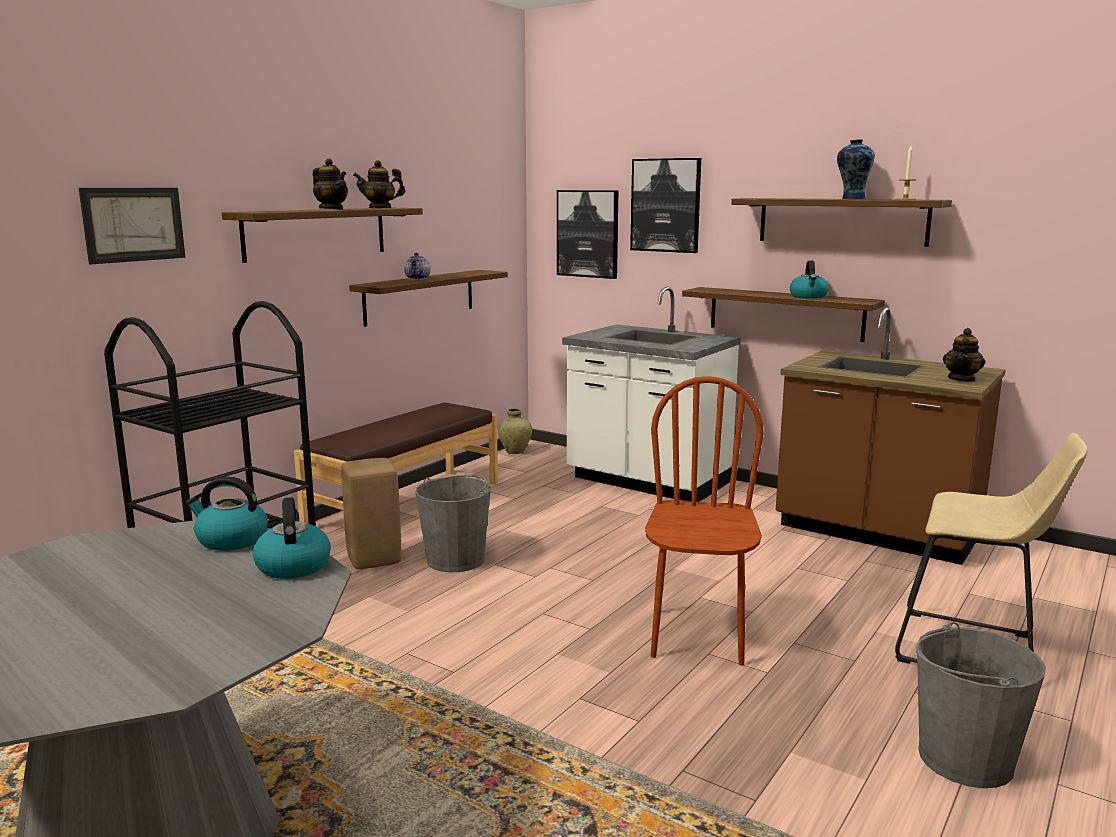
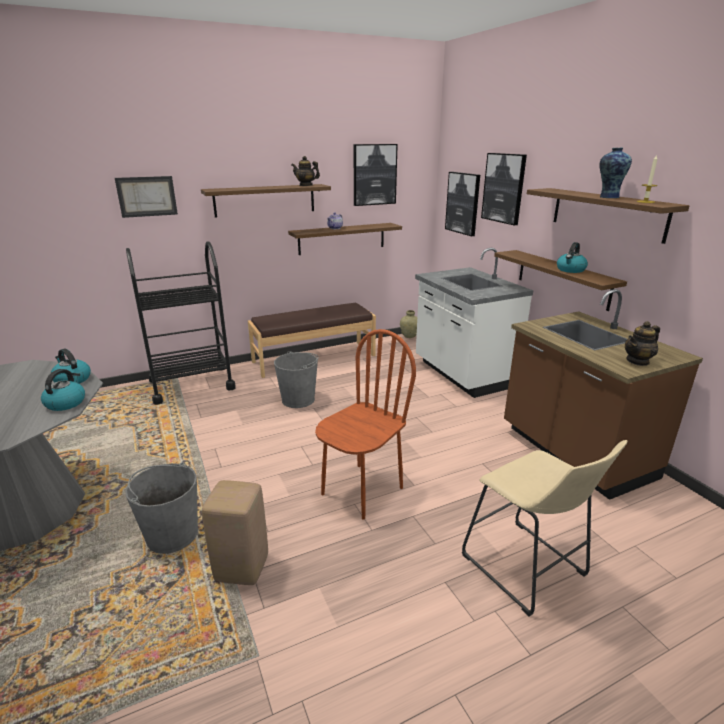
camera: 30 degrees right, 10 degrees up
(331, 209) = (266, 187): teapot -> none
(375, 559) = (263, 388): beige stool -> beige stool (243, 567)
(456, 195) = (374, 174): none -> picture
(964, 759) = (415, 644): grey bucket -> grey bucket (172, 535)

